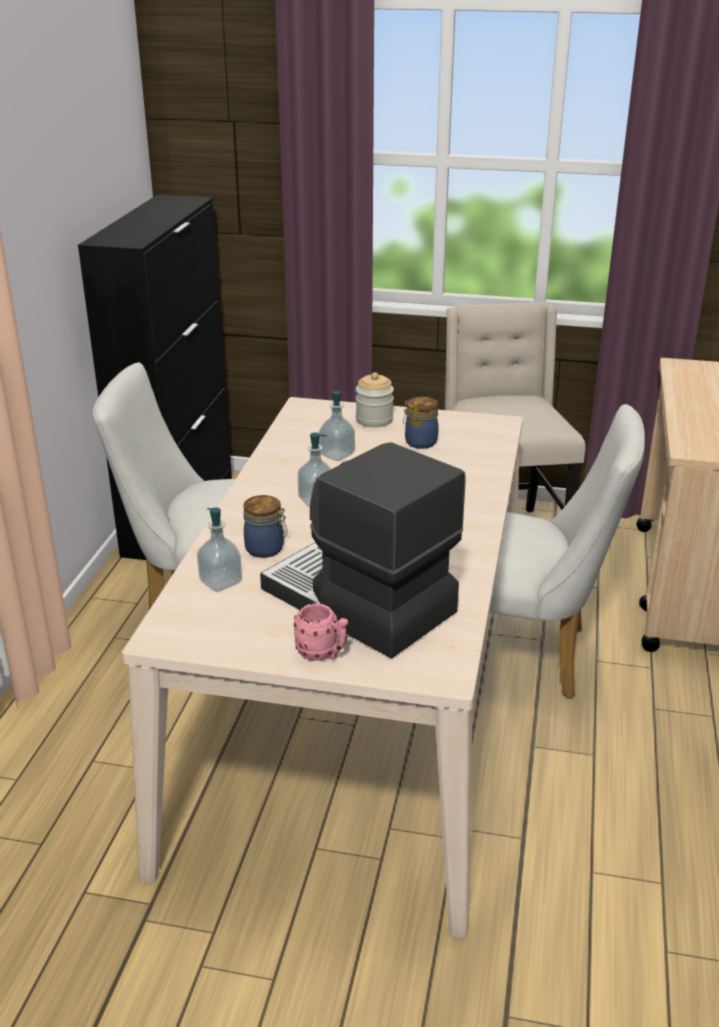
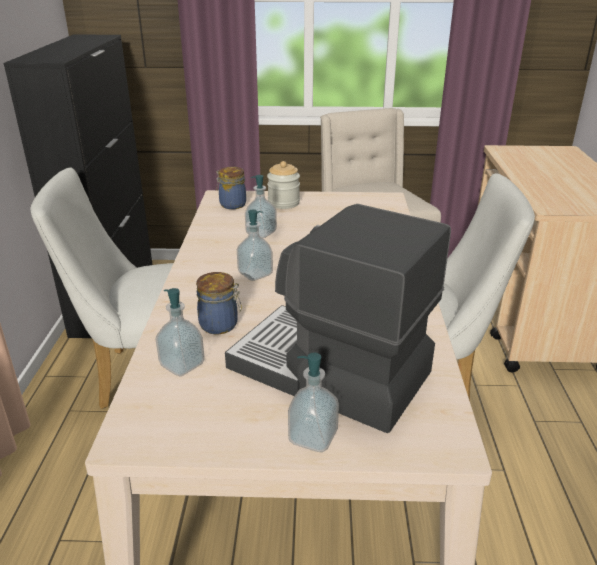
camera: 10 degrees left, 0 degrees up
(323, 654) = (313, 437): pink mug -> soap dispenser
(419, 442) = (328, 217): jar -> jar (231, 204)

